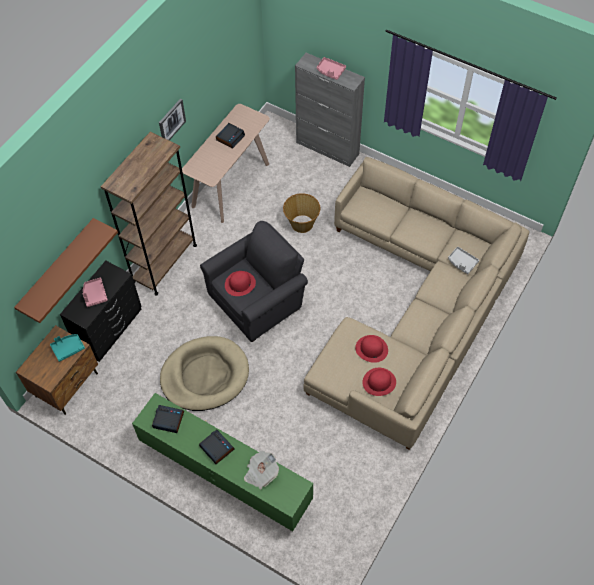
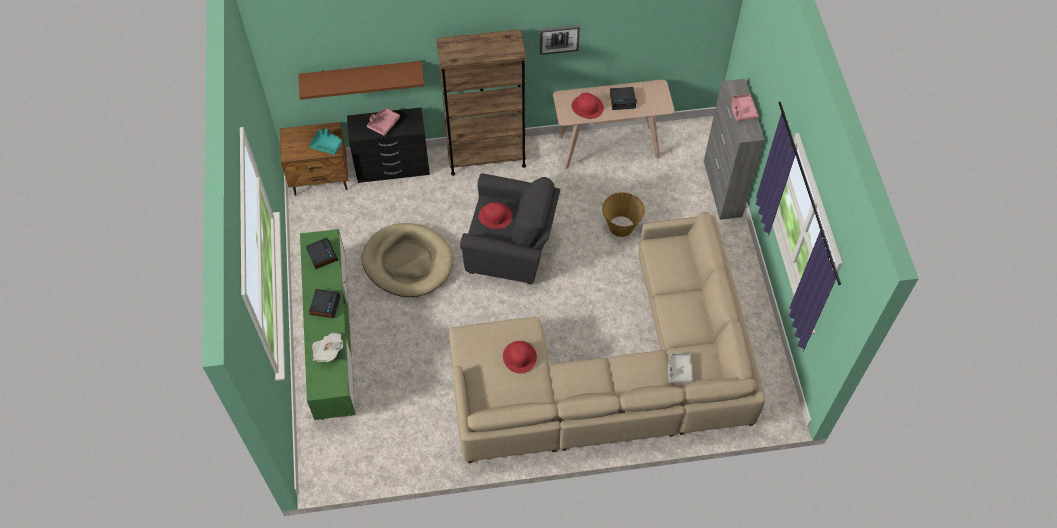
camera: 50 degrees right, 0 degrees up
(379, 382) = (492, 384): red hat -> red hat (587, 107)

